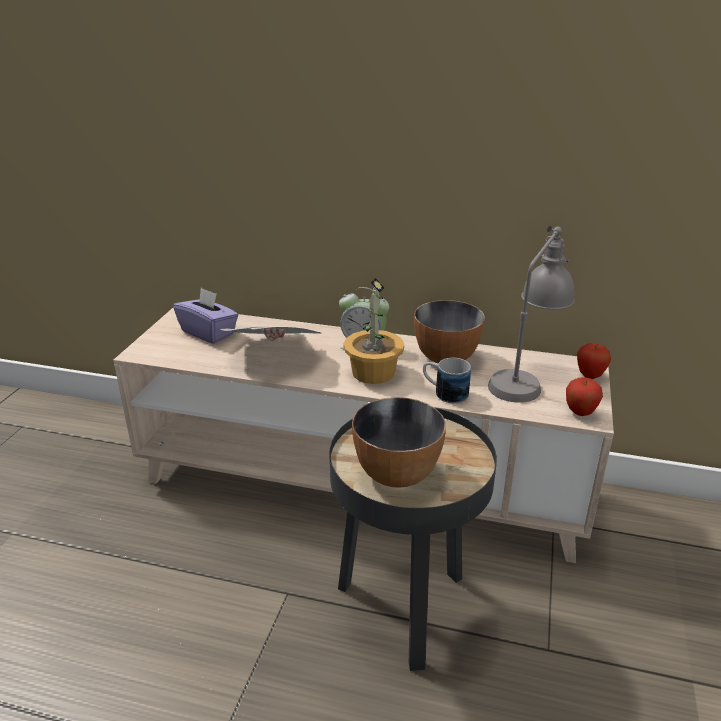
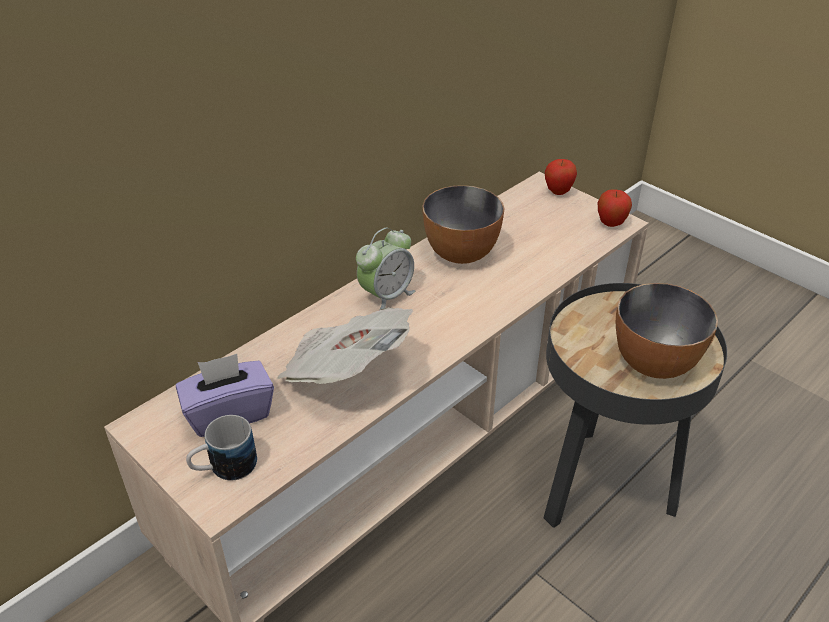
camera: 60 degrees left, 10 degrees up
(372, 372) = (449, 311): potted plant -> none
(444, 393) = (525, 281): mug -> mug (224, 468)
(525, 378) = (535, 225): grey table lamp -> none

